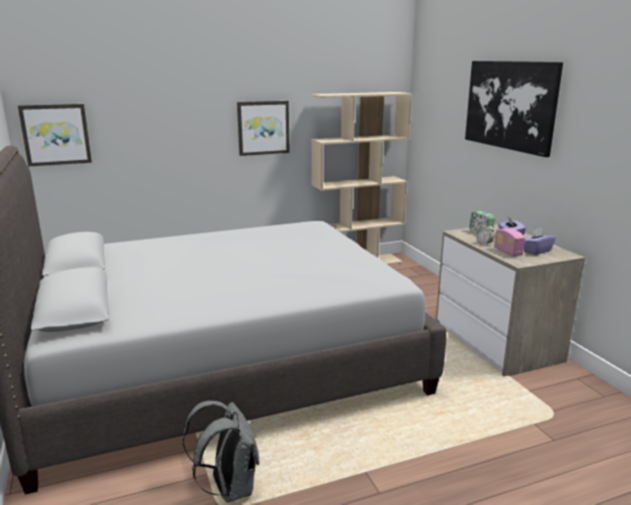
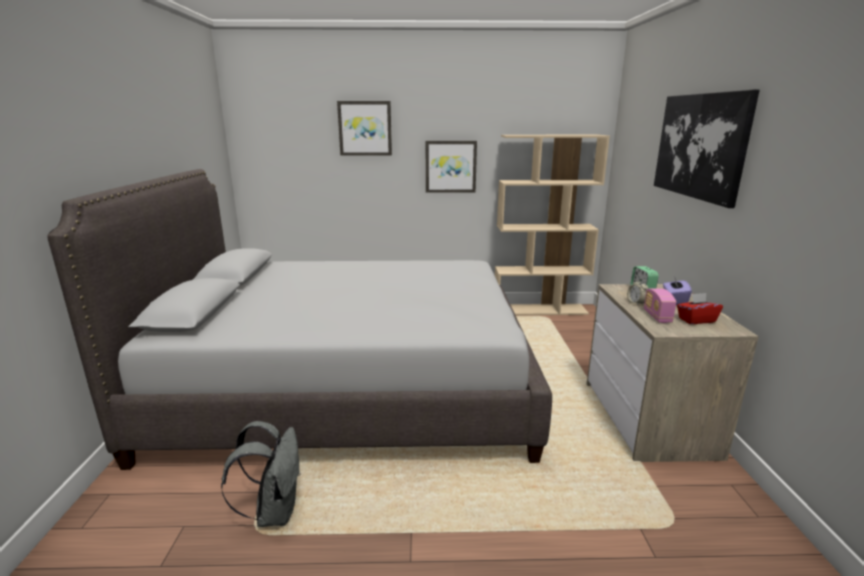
camera: 20 degrees right, 0 degrees up
(56, 134) = (265, 164): picture -> picture (365, 128)
(536, 251) = (696, 320): purple tissue box -> red tissue box

